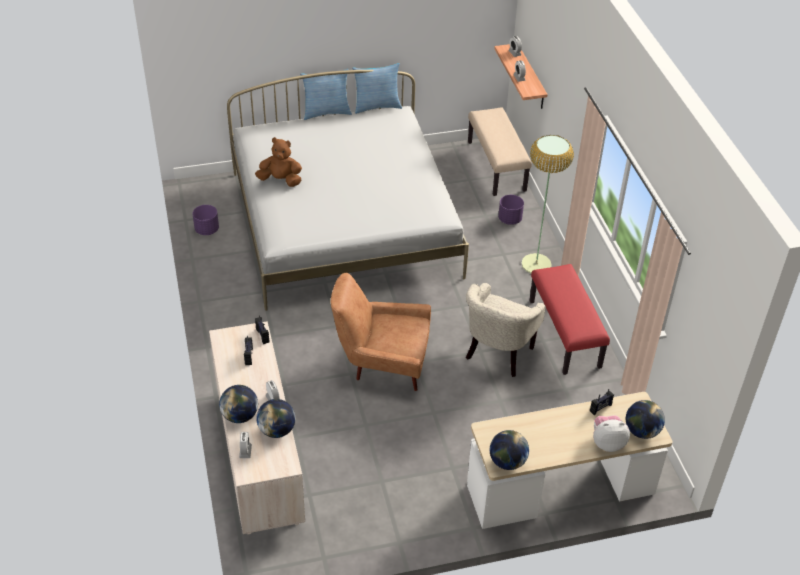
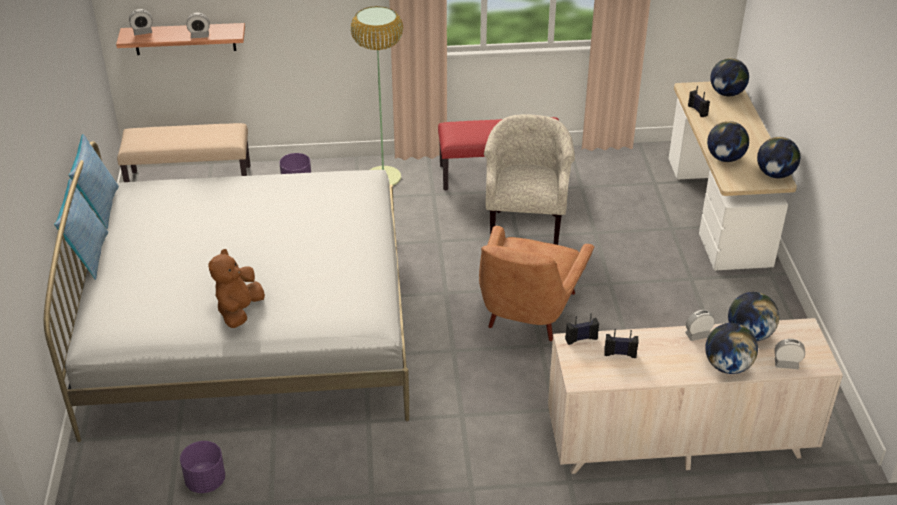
camera: 80 degrees left, 5 degrees down
(497, 355) = (525, 225): beige armchair -> beige armchair turned 120 degrees counterclockwise
(523, 426) = (725, 158): none -> globe
(607, 442) = (743, 113): plush toy -> none

